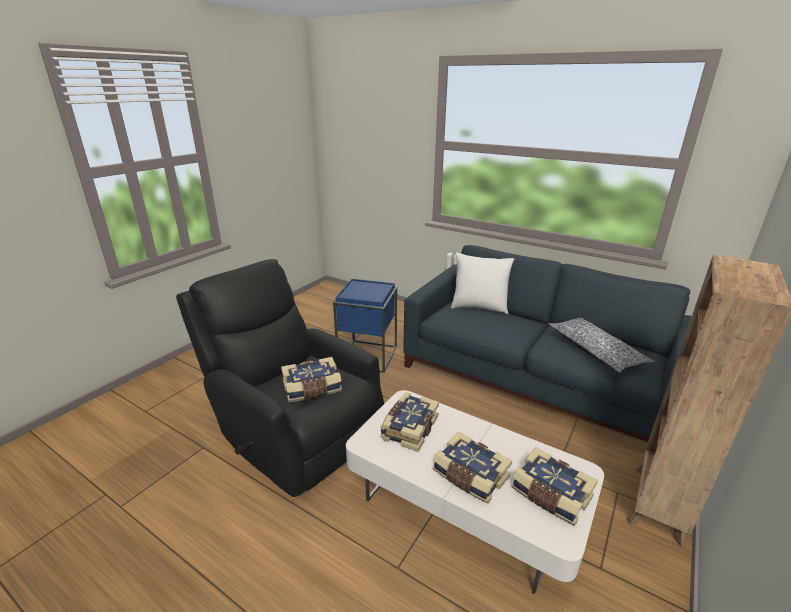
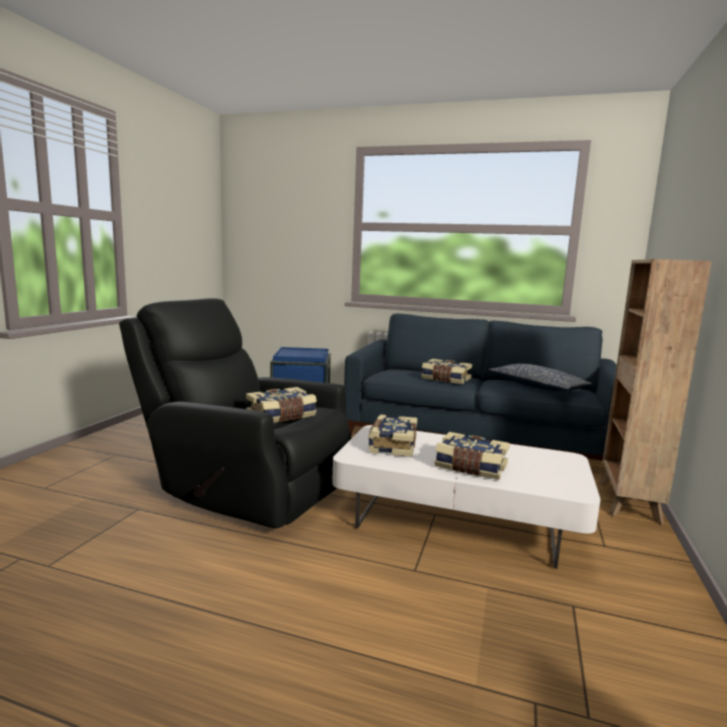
camera: 15 degrees left, 15 degrees down
(479, 307) = (414, 370): white pillow -> none
(550, 495) = (550, 471): book -> book (445, 379)

